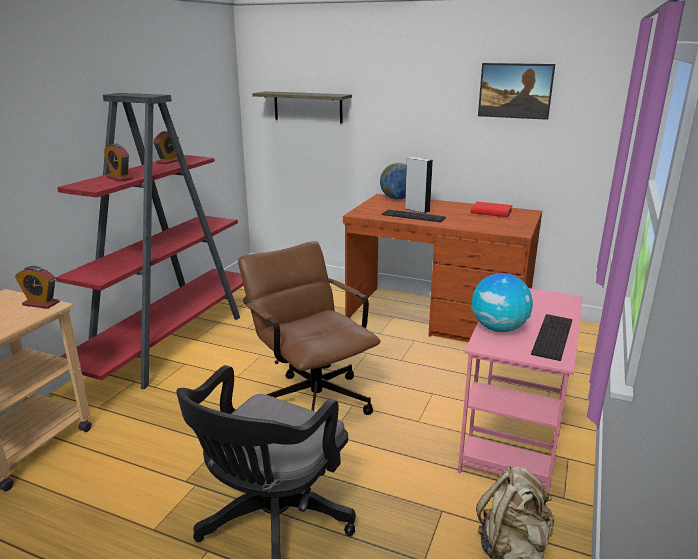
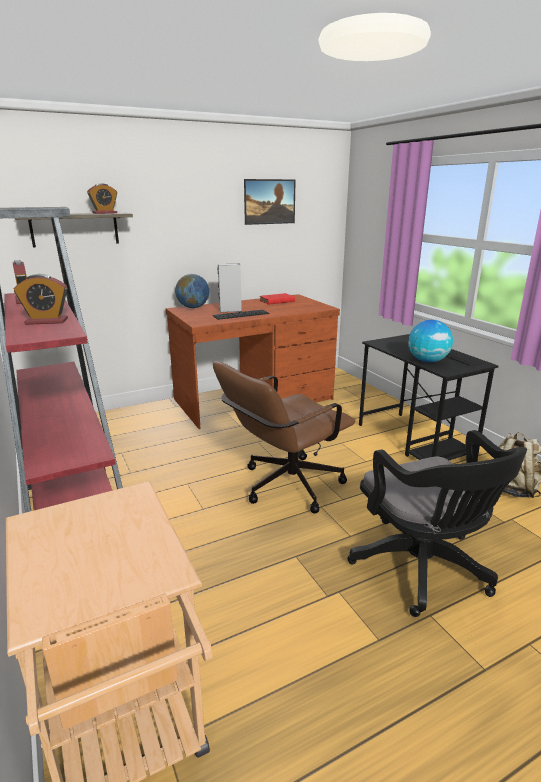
camera: 50 degrees left, 0 degrees up
(41, 303) = (116, 499): alarm clock -> alarm clock (105, 213)
(311, 397) = (284, 487): brown office chair -> brown office chair turned 45 degrees counterclockwise
(513, 436) = (415, 441): pink desk -> black desk

